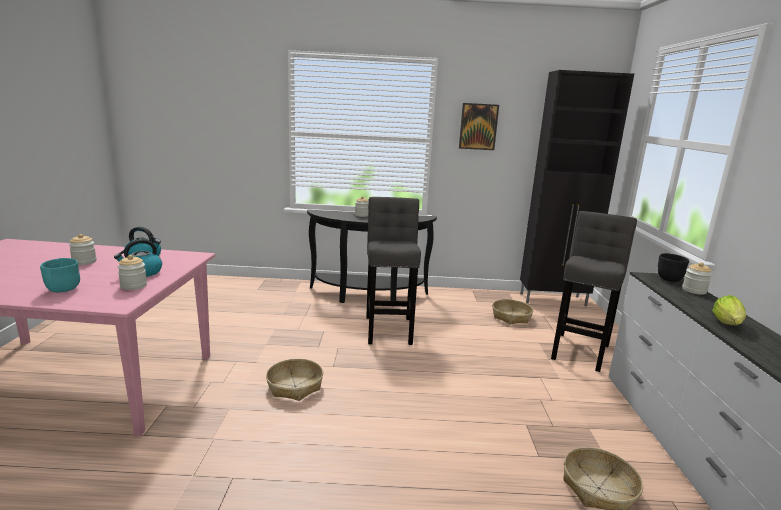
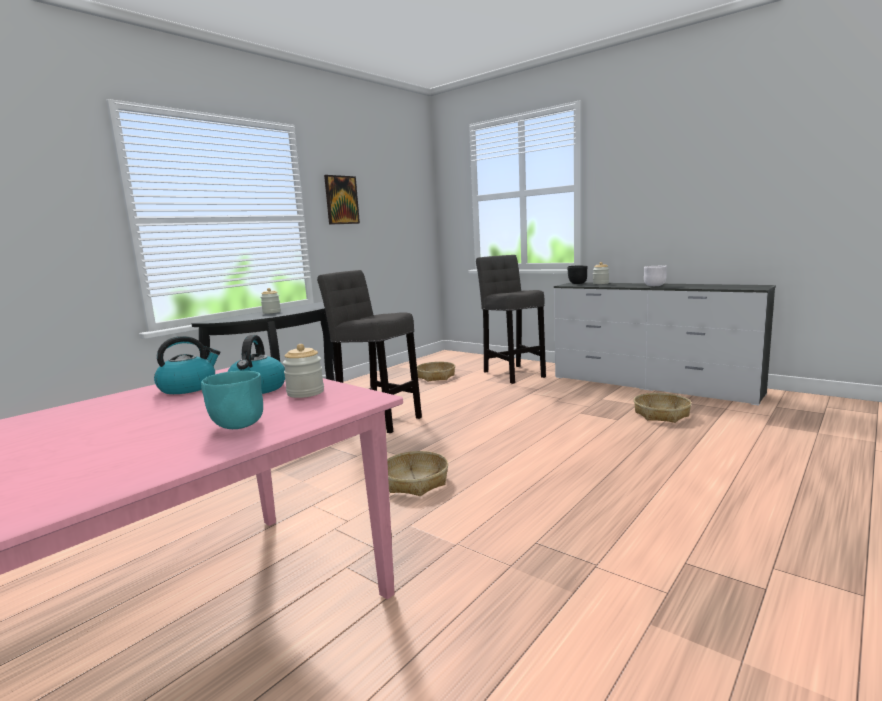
camera: 50 degrees left, 5 degrees down
(84, 262) = (120, 416): jar -> none
(554, 300) = (434, 359): black cabinet -> none
(728, 324) = (654, 286): lettuce -> white bowl

